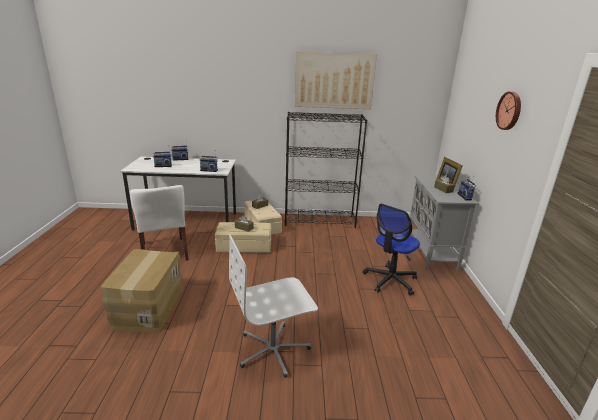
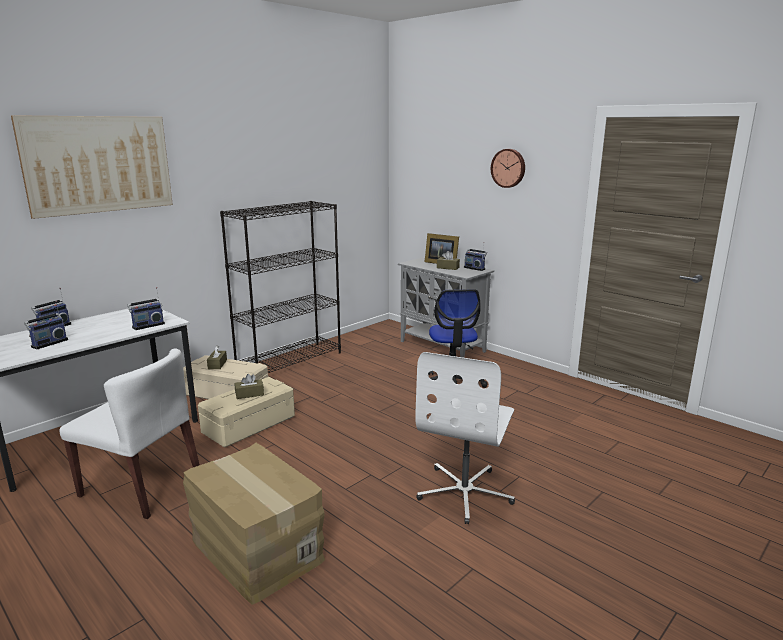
camera: 45 degrees left, 5 degrees down
(334, 81) = (272, 159): picture -> picture (99, 164)

